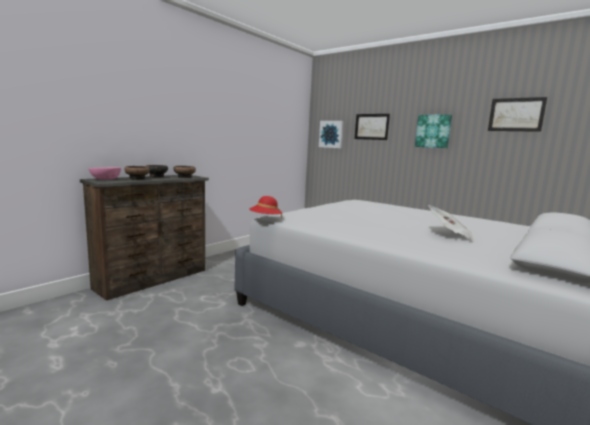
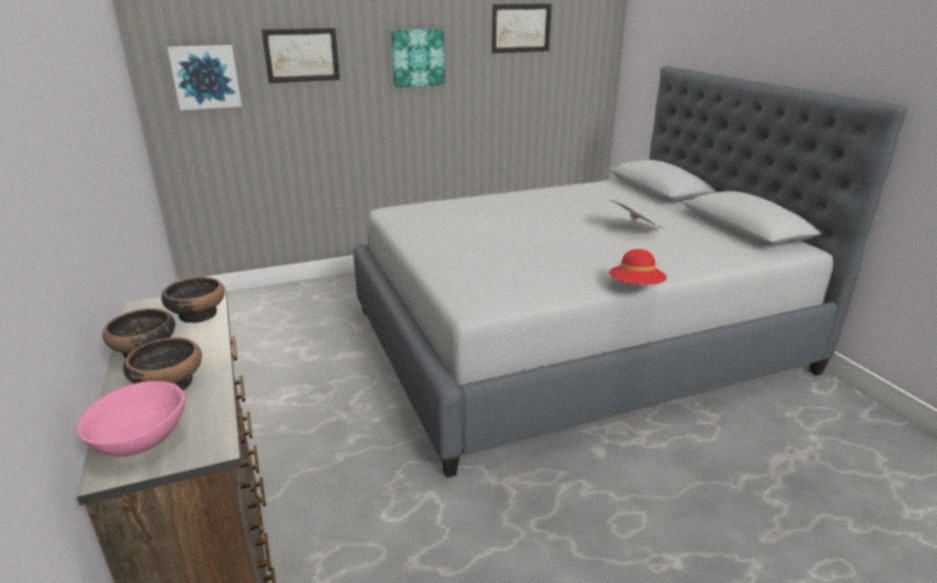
camera: 60 degrees left, 15 degrees up
(265, 219) = (491, 315): red hat -> red hat (636, 287)

